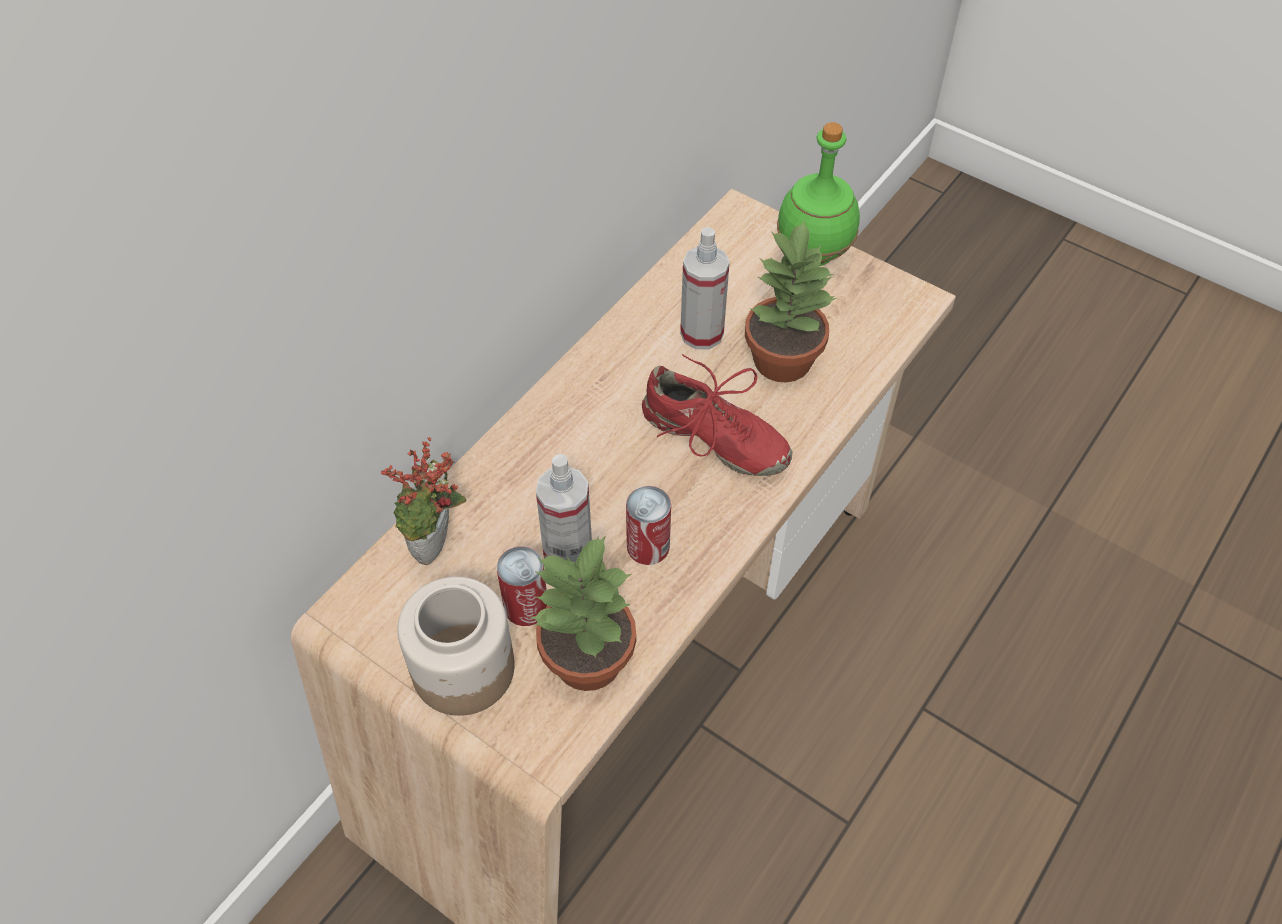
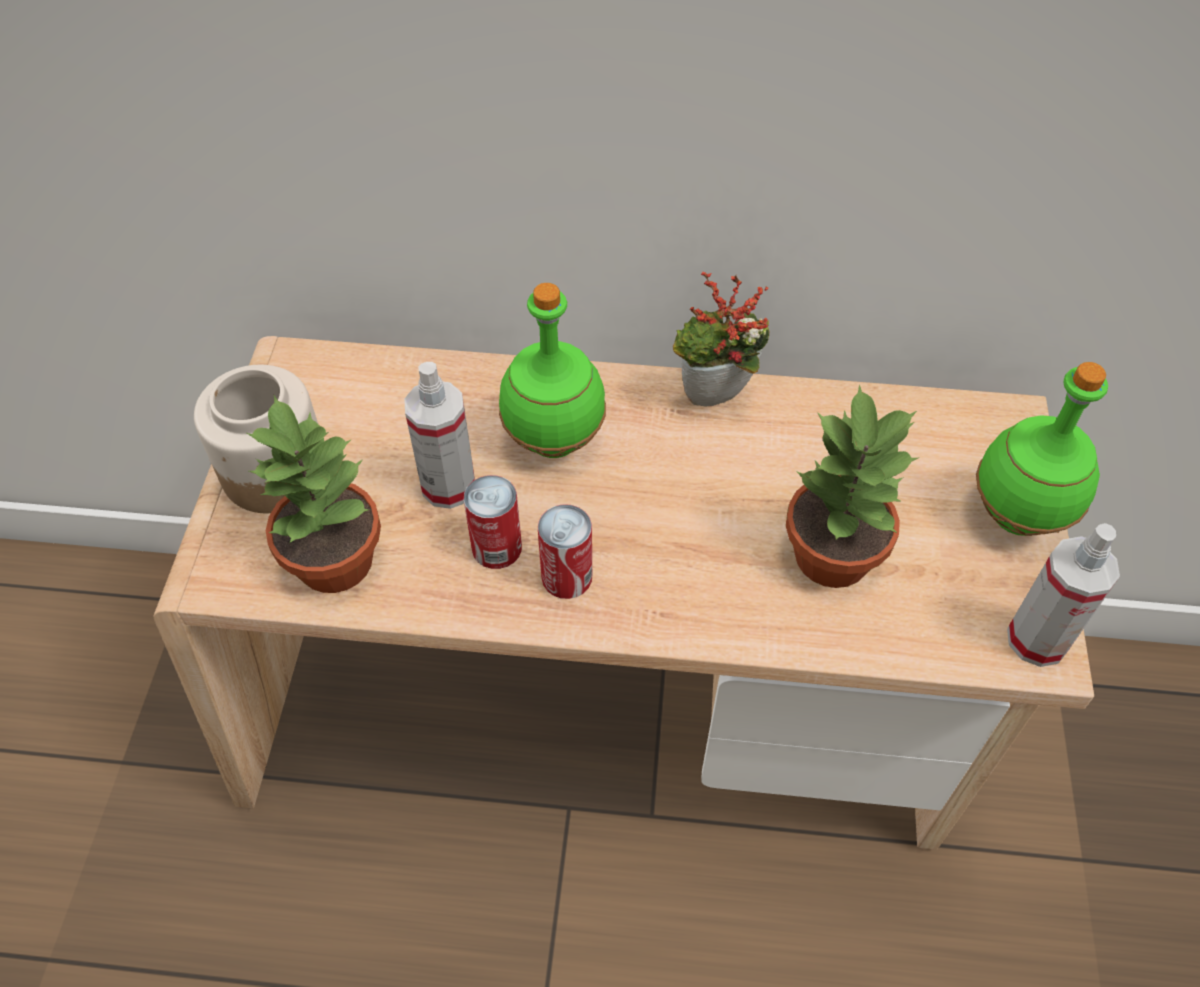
camera: 60 degrees right, 0 degrees up
(437, 548) = (394, 388): potted plant -> potted plant (715, 402)
(526, 606) = (368, 483): can -> can (567, 576)
(572, 467) = (552, 440): none -> green bottle
(702, 333) = (808, 465): spray bottle -> spray bottle (1037, 639)
(714, 439) = (673, 541): red shoe -> none

